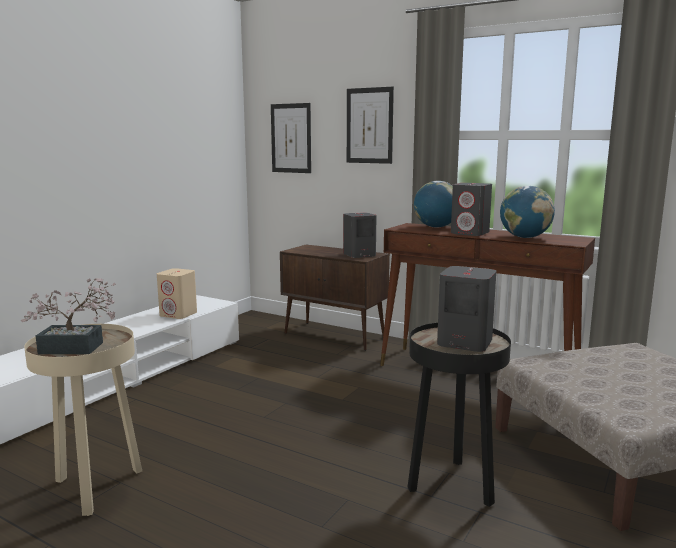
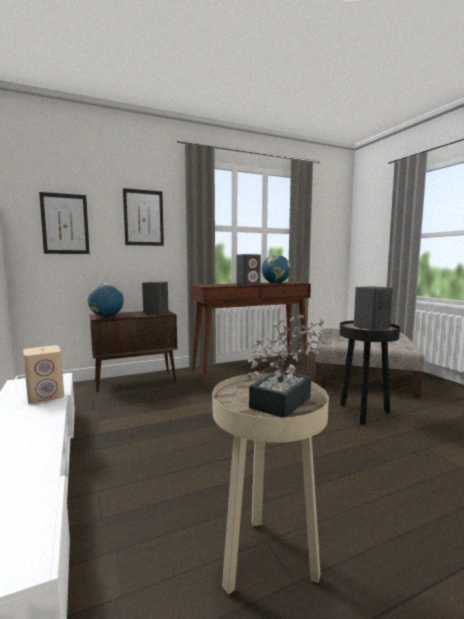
camera: 55 degrees left, 5 degrees down
(436, 227) = (218, 284): globe -> globe (106, 316)

